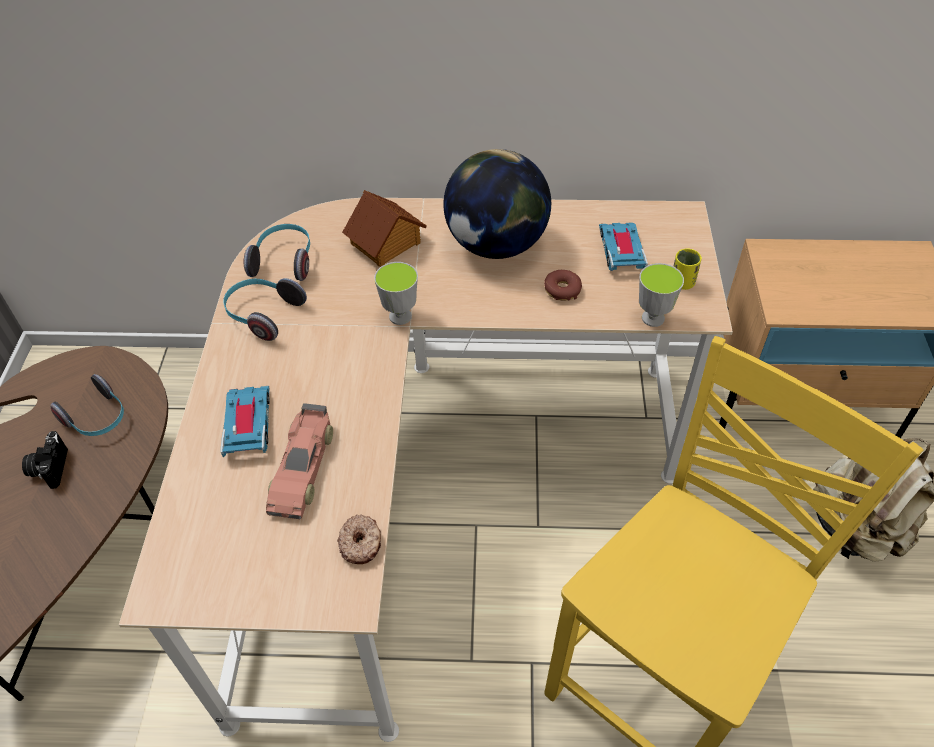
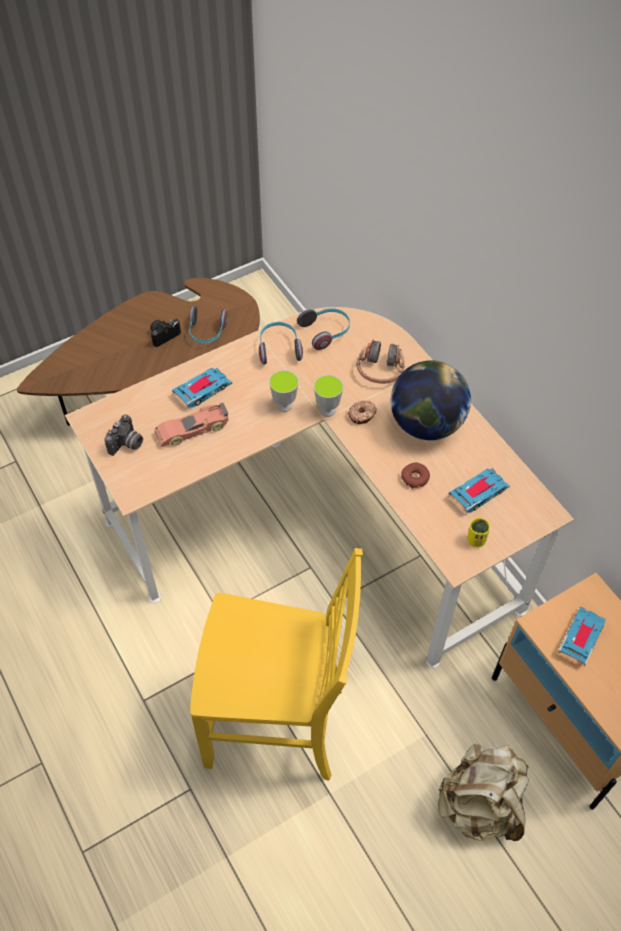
camera: 55 degrees right, 5 degrees up
(255, 563) = (127, 444): none -> camera
(361, 543) = (166, 480): donut -> donut (362, 415)
(386, 243) = (380, 370): toy house -> headphones
(653, 318) = (429, 537): cup -> cup (284, 405)
(816, 287) = (581, 637): none -> toy car

